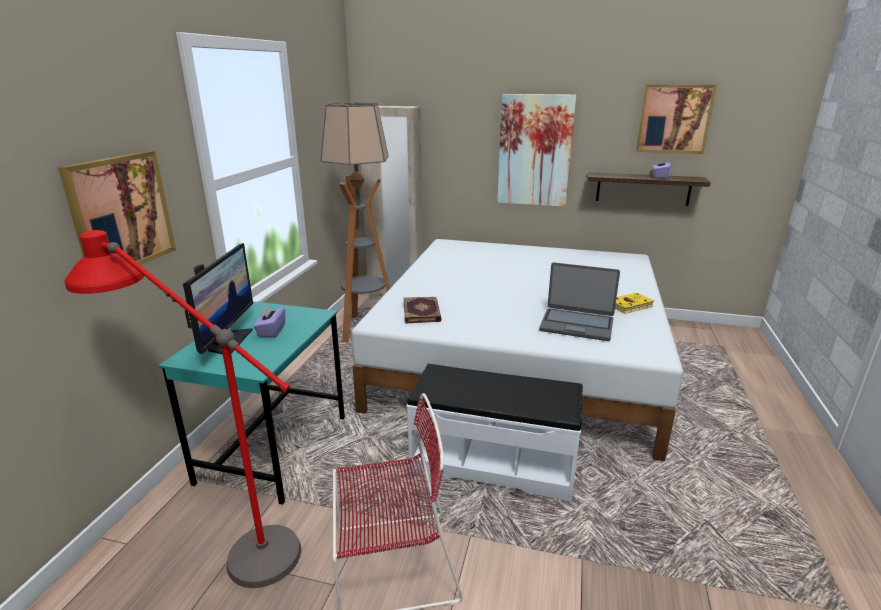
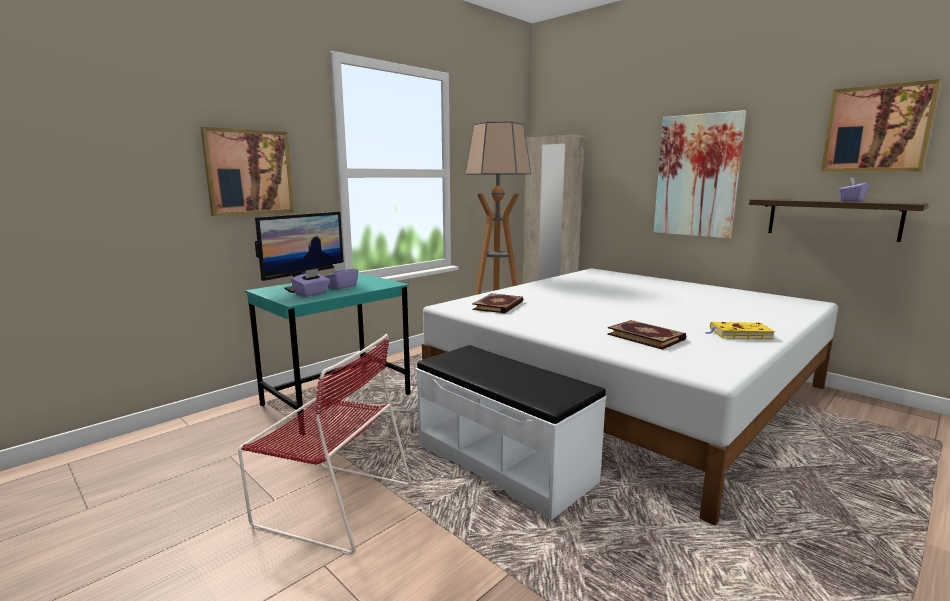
camera: 30 degrees right, 10 degrees down
(225, 540) = (241, 444): red floor lamp -> none
(256, 351) = (312, 293): none -> purple tissue box
(576, 325) = (646, 337): laptop -> book

